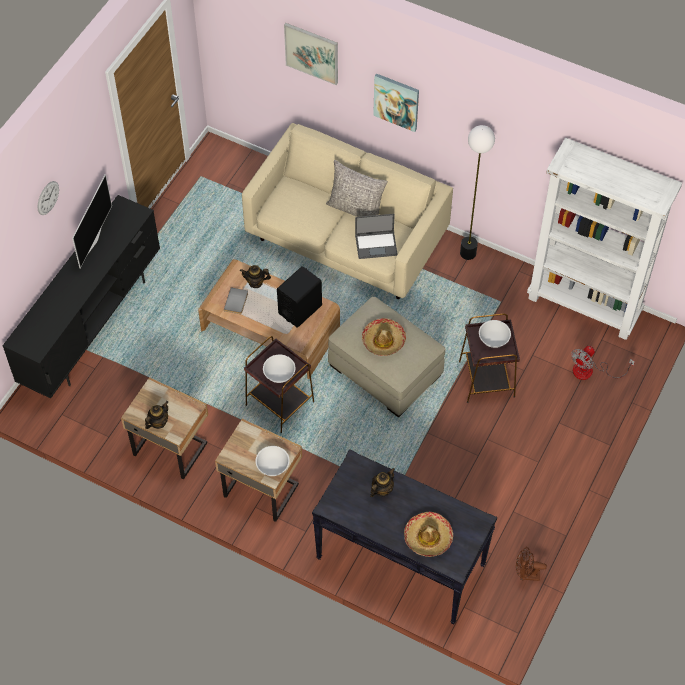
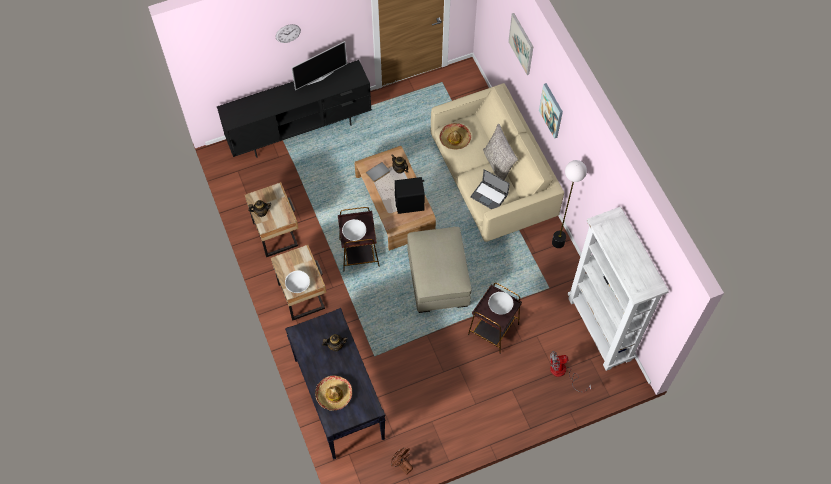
camera: 40 degrees right, 5 degrees up
(383, 341) = (436, 258): hat -> hat (455, 139)

